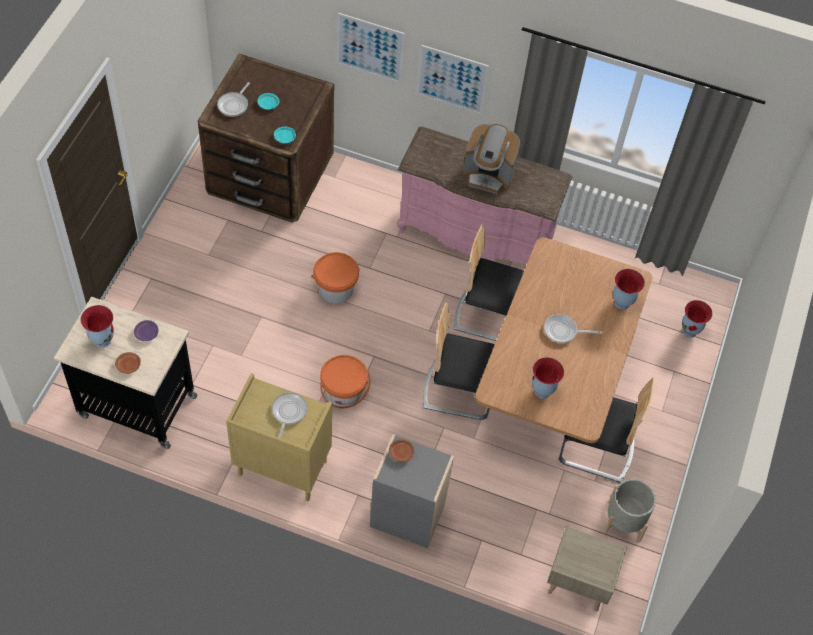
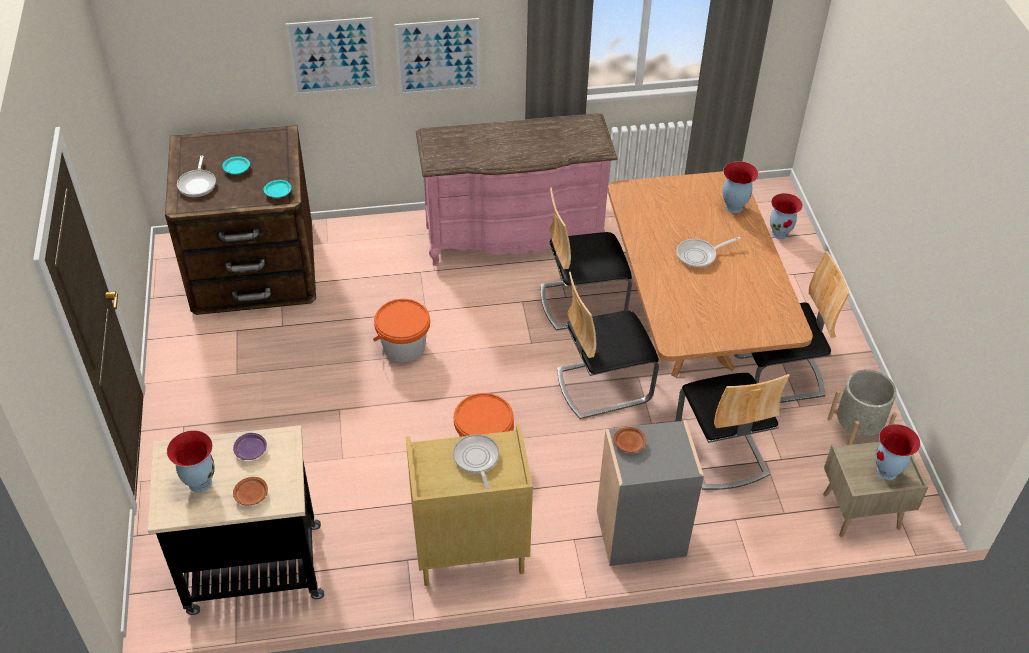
camera: 25 degrees left, 10 degrees down
(488, 175) = (521, 144): coffee machine -> none
(508, 485) = (720, 451): none -> chair
(542, 392) = (724, 319): vase -> vase (887, 472)

